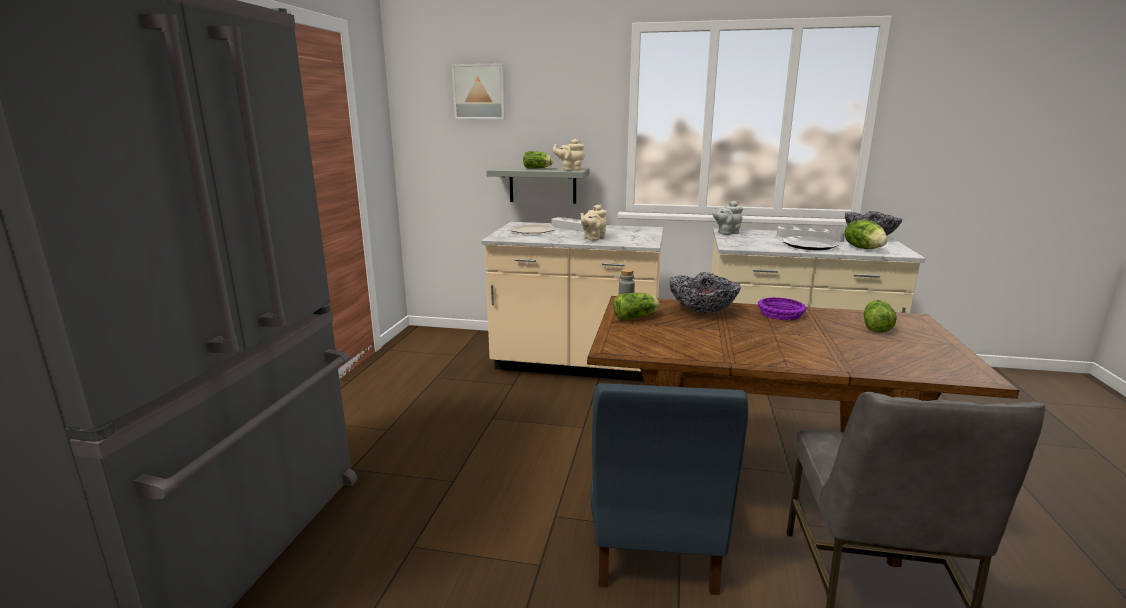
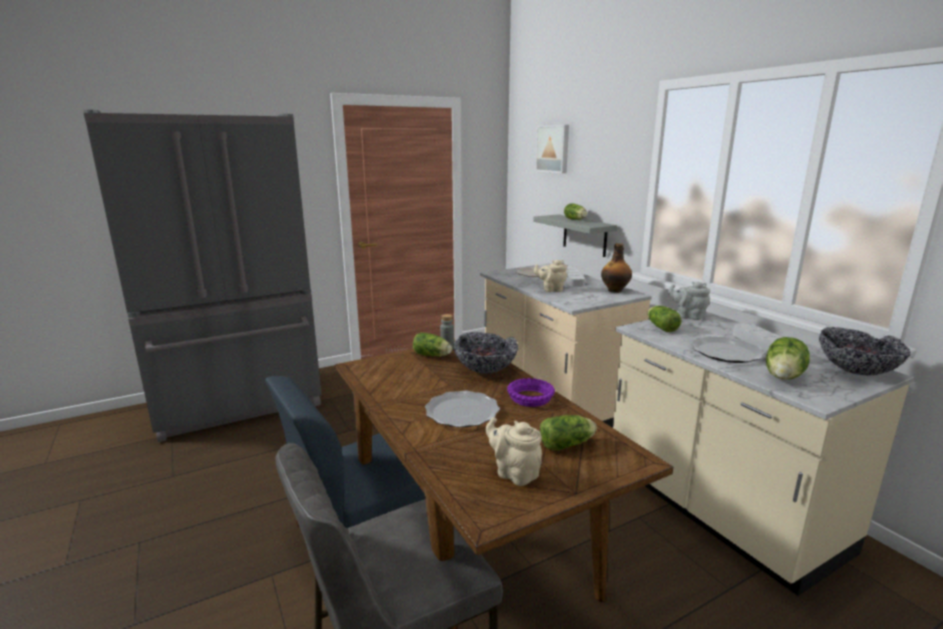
camera: 50 degrees right, 0 degrees up
(570, 170) = (590, 224): beige teapot -> beige teapot (514, 473)
(633, 229) = (615, 290): none -> bottle
(739, 242) = (661, 327): none -> lettuce
(785, 339) = (461, 412): none -> plate

